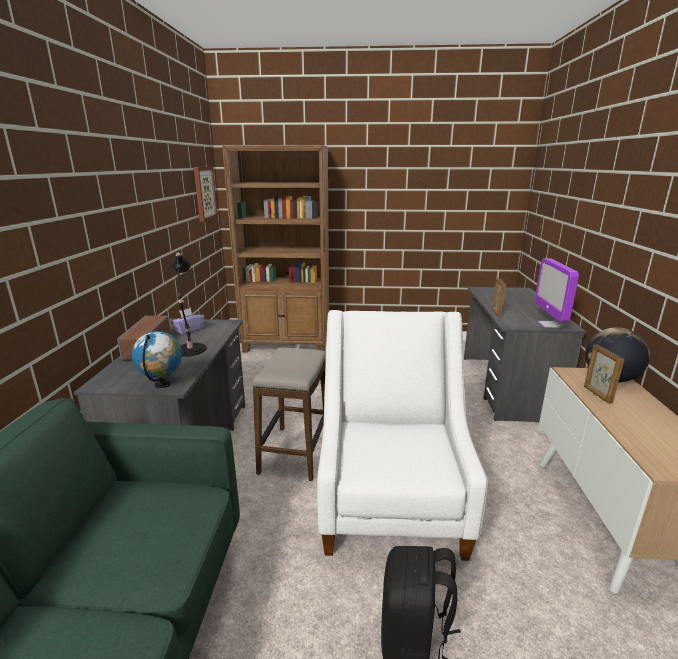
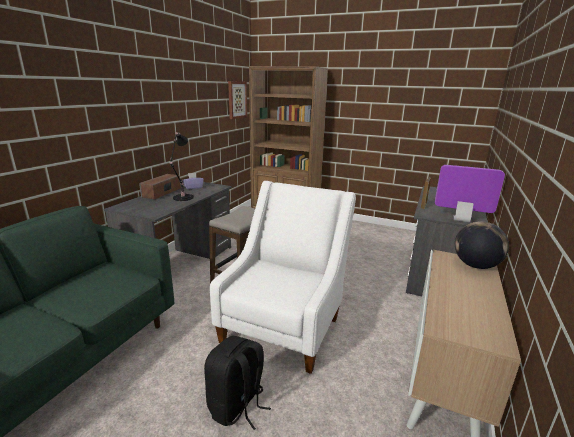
camera: 20 degrees right, 0 degrees up
(162, 385) = (149, 213): globe -> none
(550, 324) = (461, 219): monitor -> monitor turned 90 degrees clockwise
(597, 394) = (448, 273): picture frame -> none

